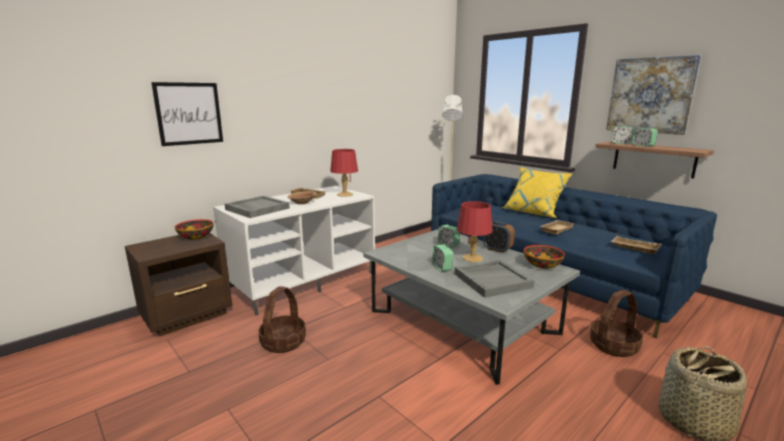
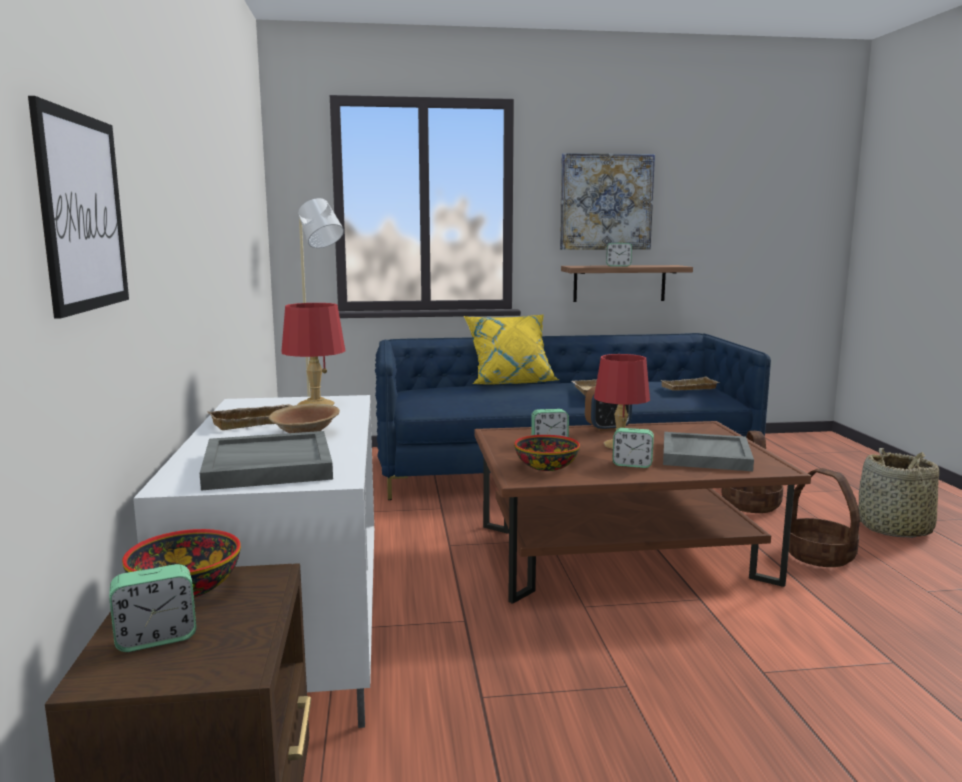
camera: 55 degrees left, 5 degrees down
(283, 342) = (522, 718): basket -> basket (819, 555)
(462, 322) = (621, 553): grey coffee table -> brown coffee table
(541, 265) = (684, 427): bowl -> bowl (545, 466)
(621, 143) = (587, 266): alarm clock -> alarm clock (156, 638)

